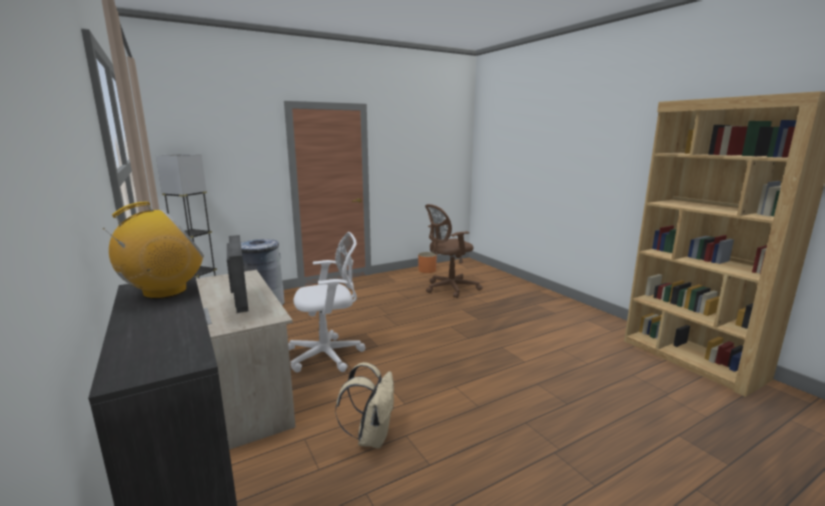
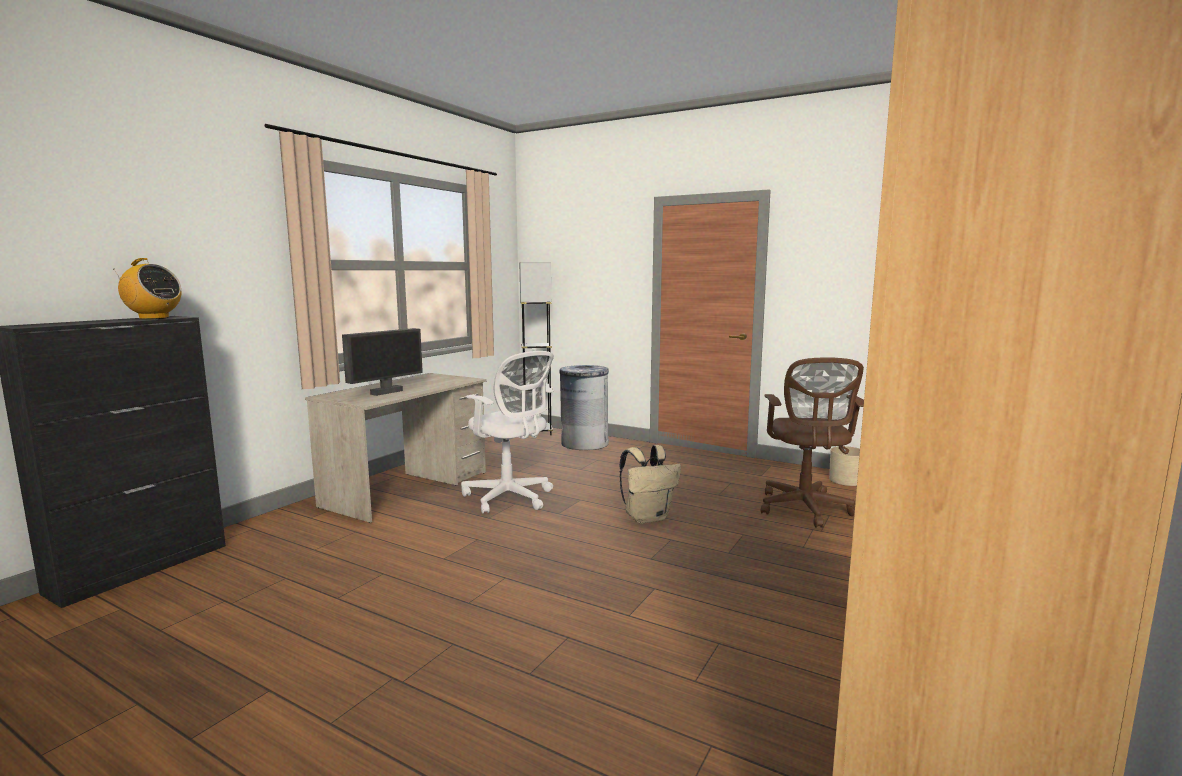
camera: 60 degrees right, 5 degrees down
(371, 436) = (372, 558): beige backpack -> beige backpack (647, 517)
(427, 270) = (846, 480): orange planter -> beige planter
(449, 288) = (805, 509): brown office chair -> brown office chair turned 120 degrees counterclockwise

